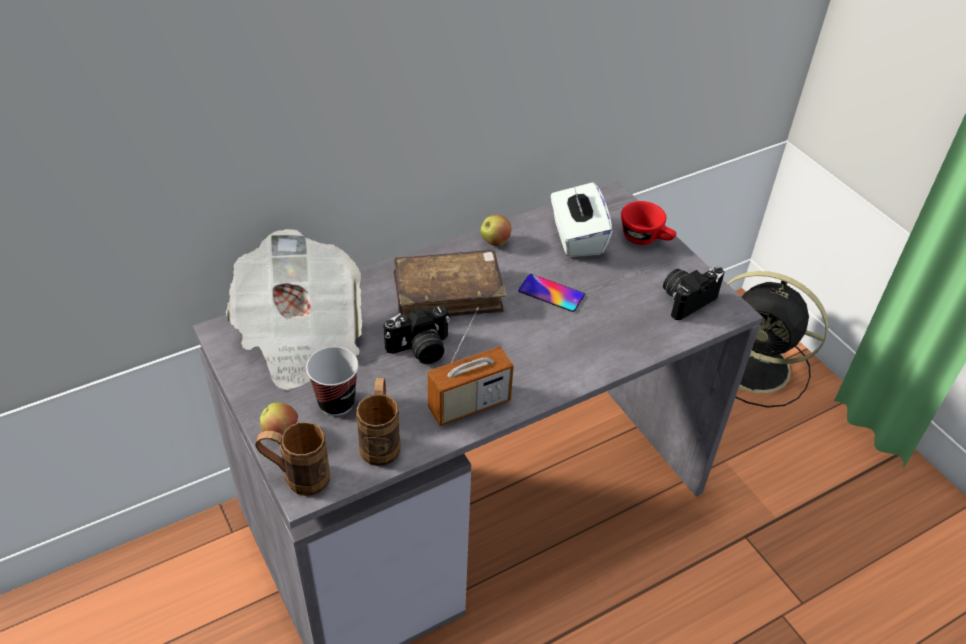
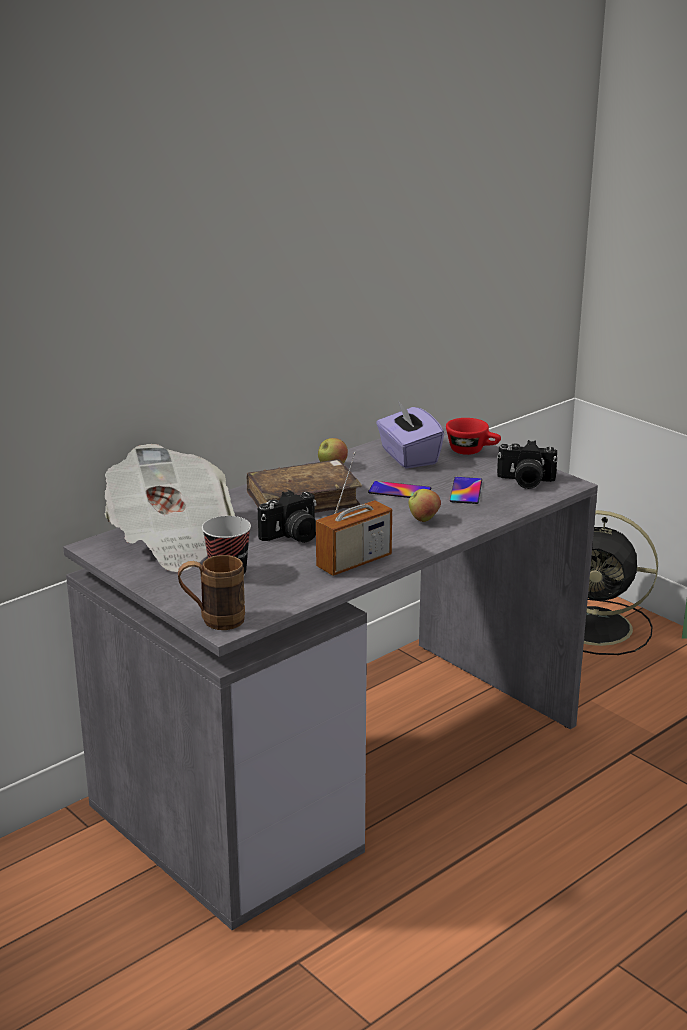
camera: 10 degrees left, 20 degrees down
(281, 433) = (184, 598): apple -> apple (424, 520)
(381, 440) = (282, 591): brown mug -> none
(576, 237) = (408, 457): white tissue box -> purple tissue box
(619, 305) = (466, 491): none -> phone
(686, 299) = (525, 482): camera -> camera turned 120 degrees counterclockwise

